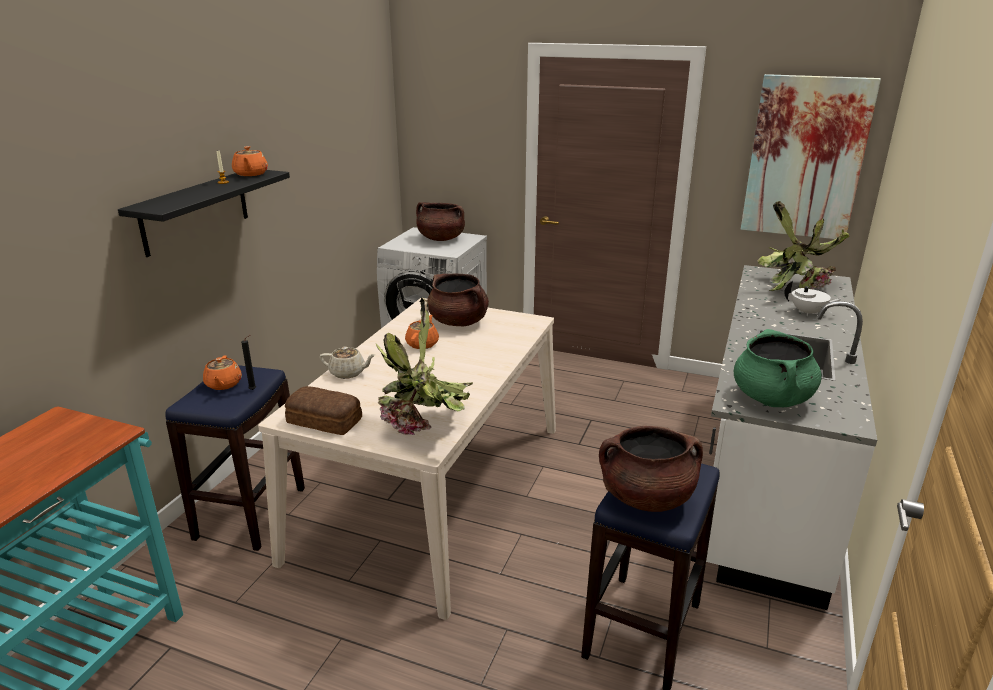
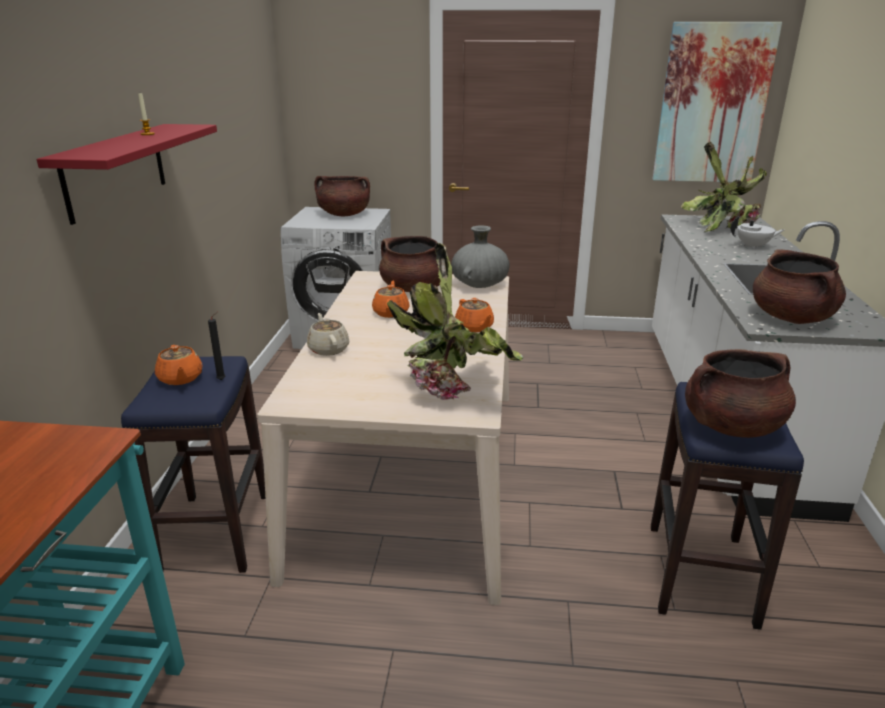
camera: 15 degrees left, 0 degrees up
(195, 211) = (115, 170): black shelf -> red shelf
(250, 174) = (172, 127): orange teapot -> orange teapot (474, 327)
(325, 421) = (337, 400): bread -> none
(348, 373) = (328, 349): beige teapot -> beige teapot turned 105 degrees counterclockwise
(519, 324) = (479, 285): none -> grey vase
(772, 398) = (792, 318): green cooking pot -> brown cooking pot

